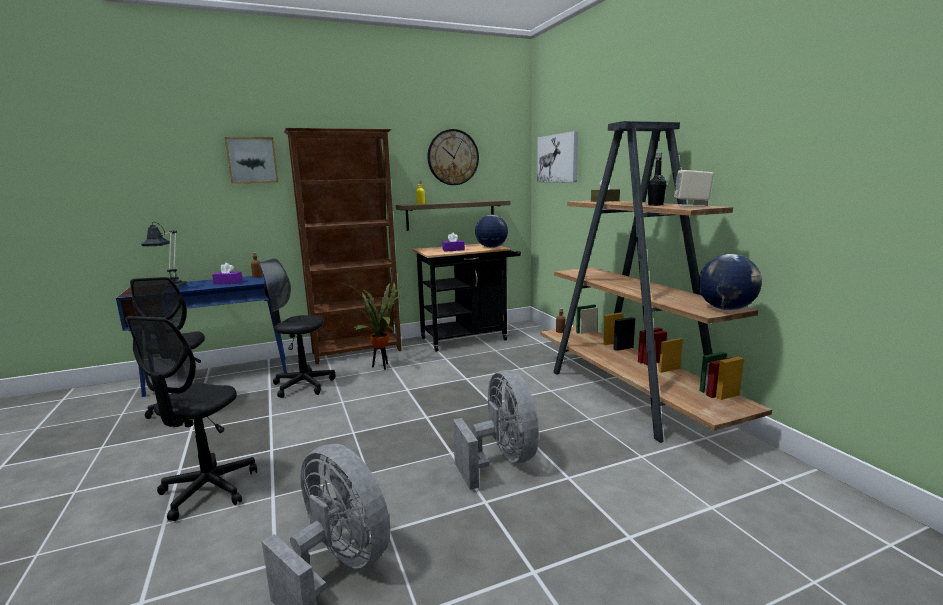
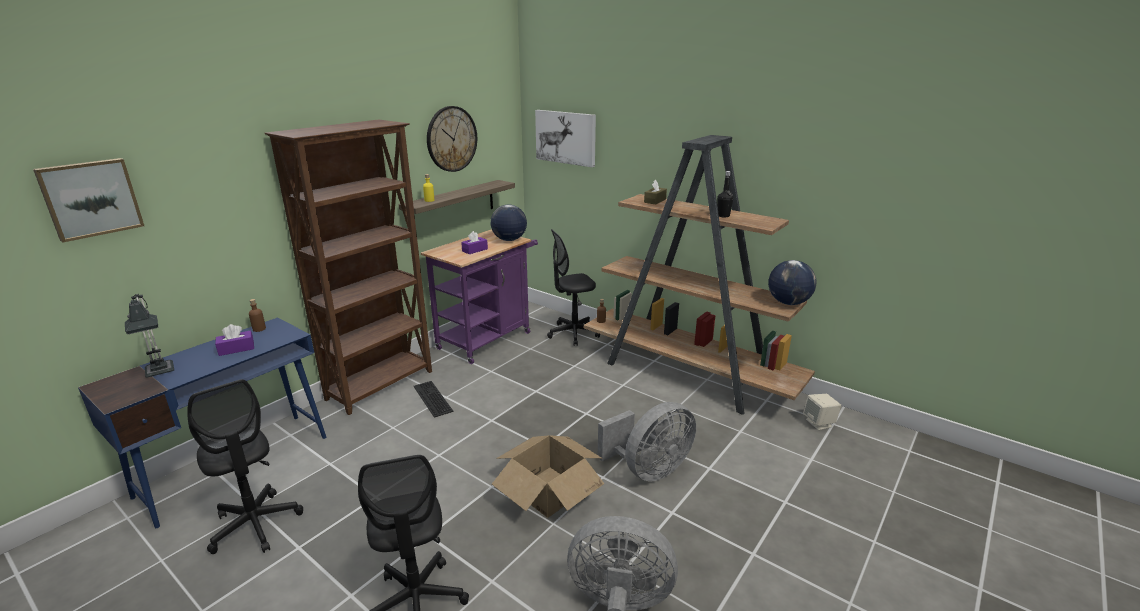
camera: 30 degrees left, 10 degrees up
(252, 160) = (226, 176): picture -> picture (90, 198)
(303, 385) = (368, 447): black office chair -> black office chair (573, 334)
(380, 366) = (431, 398): potted plant -> keyboard
(393, 449) = (549, 490): none -> cardboard box
(469, 338) = (488, 338): black cart -> purple cart
(501, 460) = (649, 470): grey fan -> grey fan turned 105 degrees clockwise
(691, 206) = (756, 218): beige speaker -> beige speaker (819, 423)

